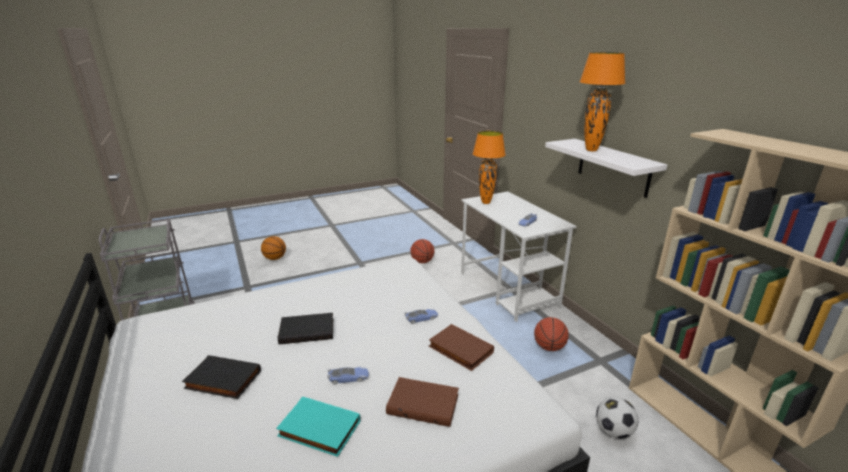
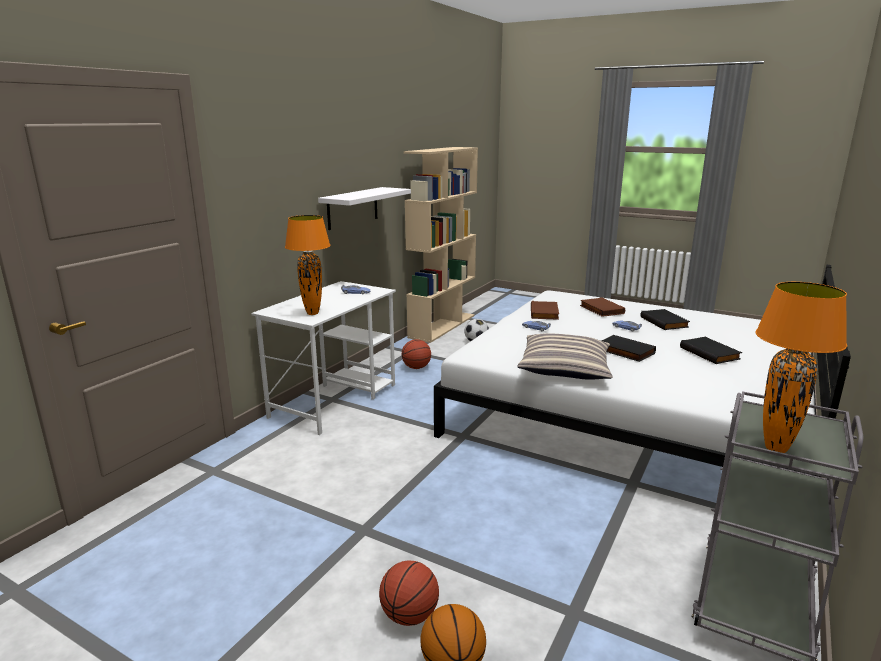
camera: 125 degrees left, 5 degrees down
(318, 430) = (665, 322): turquoise book -> black book
(330, 288) = (565, 368): none -> pillow
(422, 261) = (308, 473): basketball -> basketball (409, 615)
(591, 150) = (365, 193): orange table lamp -> orange table lamp (776, 449)

